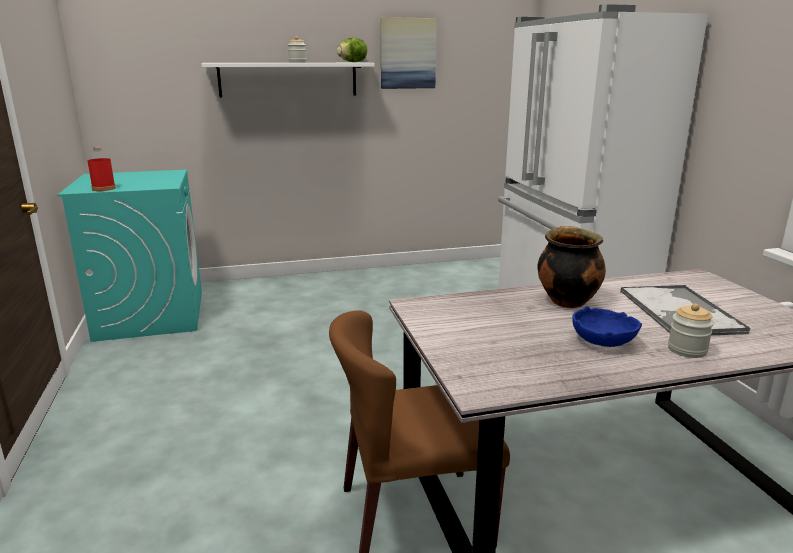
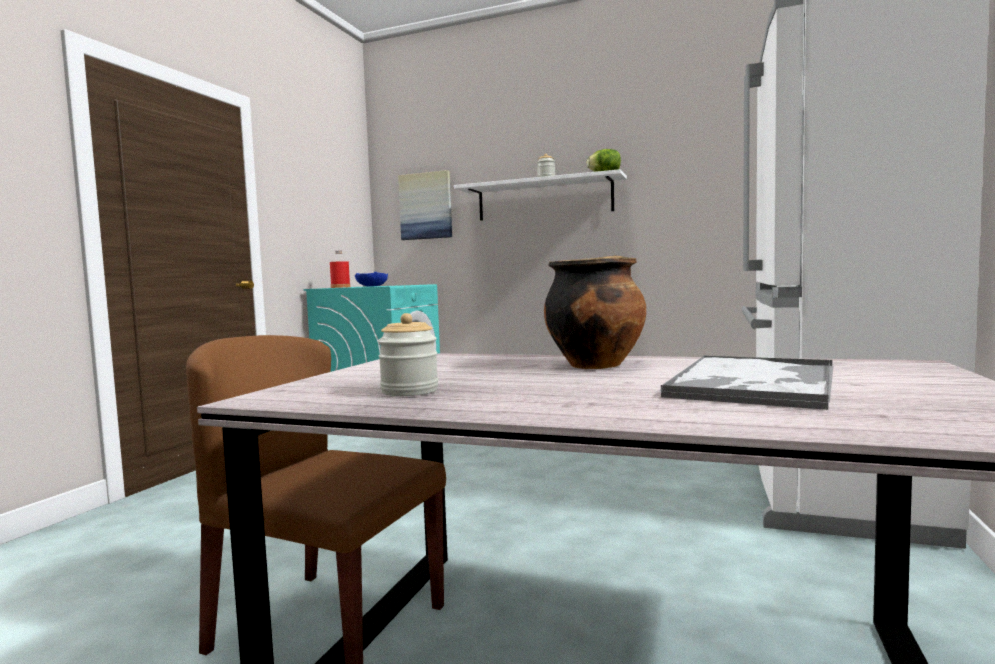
camera: 35 degrees right, 15 degrees down
(407, 53) = (675, 161): picture -> picture (426, 206)
(602, 341) = (532, 389): blue bowl -> blue bowl (372, 286)
(687, 350) = (641, 408): jar -> jar (409, 391)

